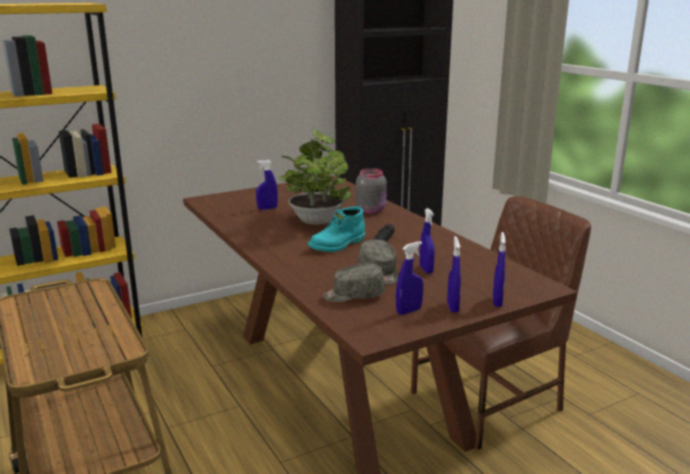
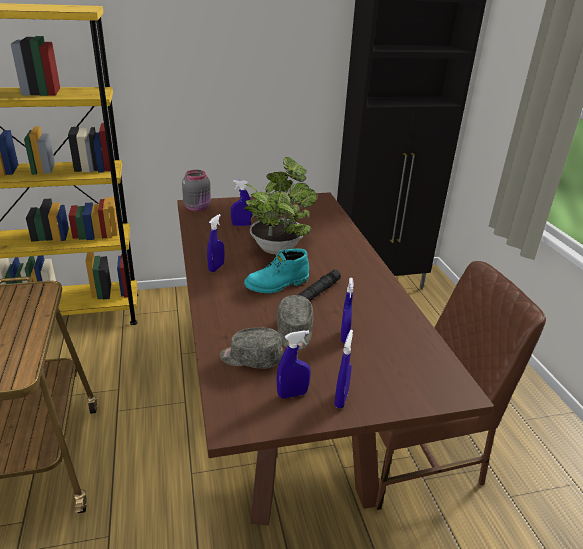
camera: 15 degrees right, 10 degrees up
(371, 210) = (337, 244): grey jar -> grey jar (198, 208)
(497, 302) = (393, 402): blue spray bottle -> blue spray bottle (216, 267)

